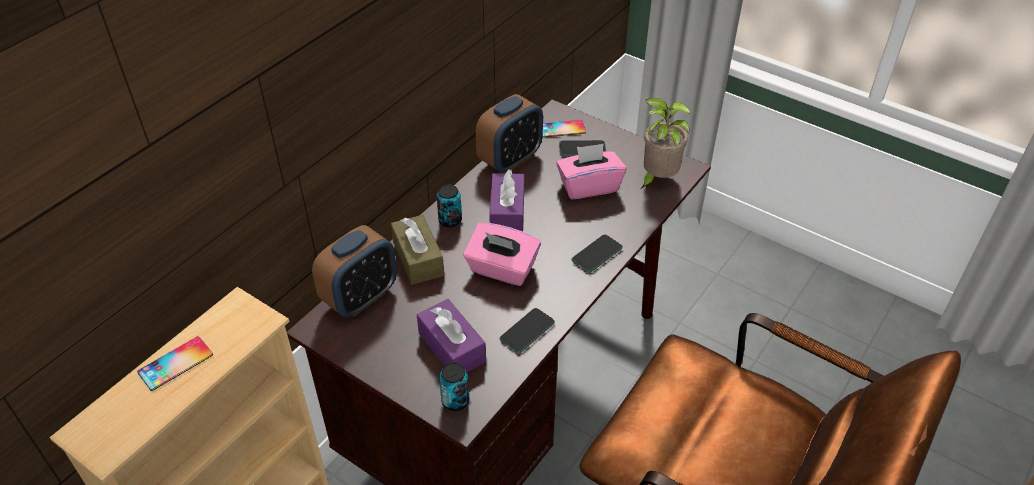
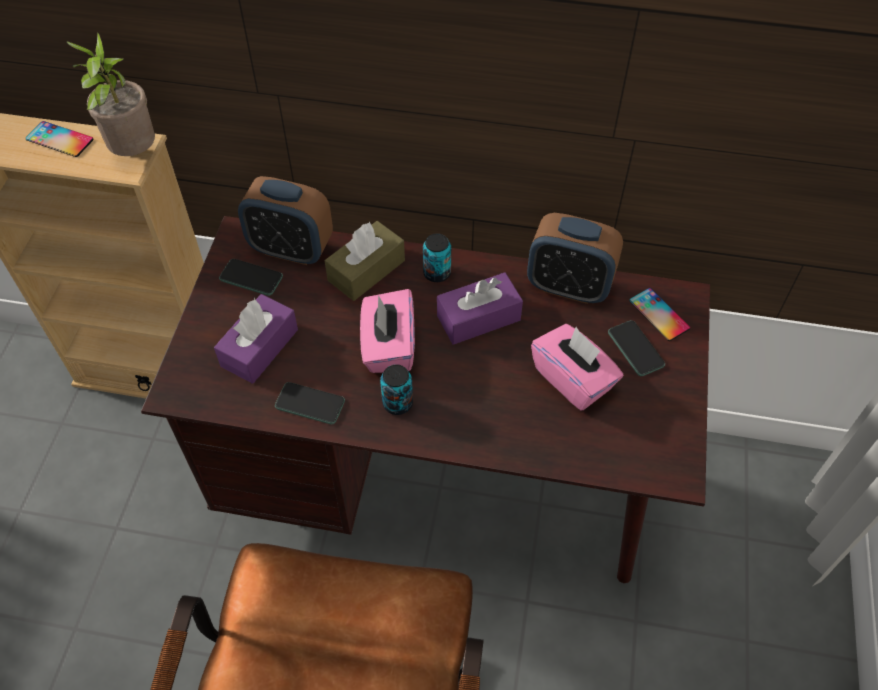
camera: 65 degrees right, 10 degrees up
(455, 401) = (193, 378): can -> can (397, 403)
(597, 254) = (460, 428): phone -> phone (251, 278)
(657, 179) = (634, 448): potted plant -> potted plant (133, 154)

